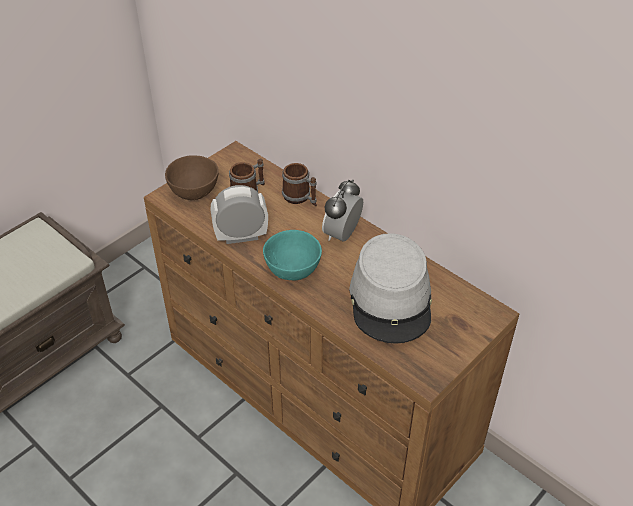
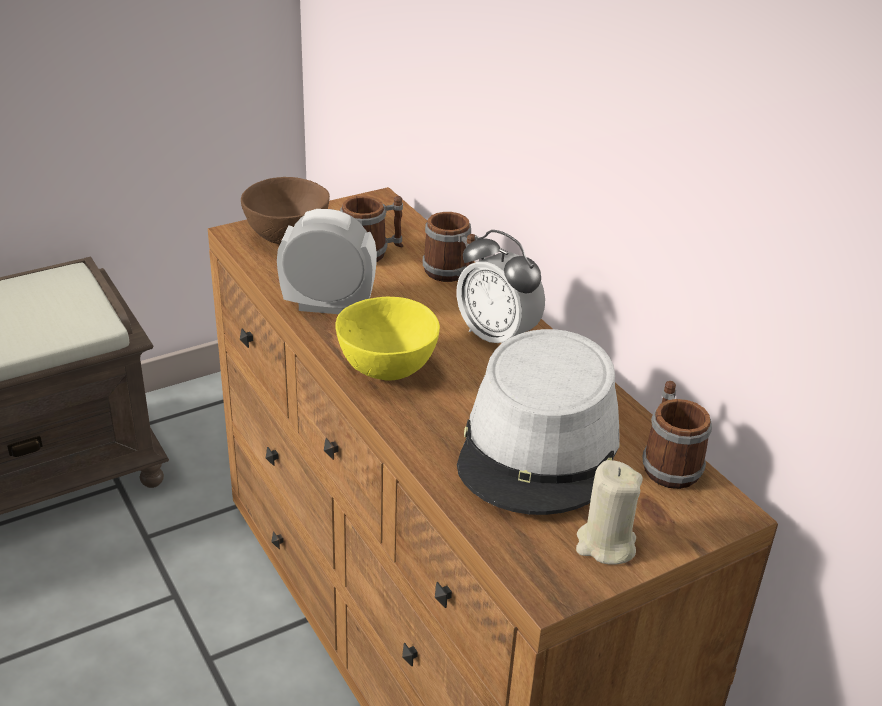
camera: 15 degrees right, 10 degrees down
(293, 272) = (387, 370): turquoise bowl -> yellow bowl
(342, 234) = (497, 336): alarm clock -> alarm clock turned 90 degrees counterclockwise
(444, 348) = (605, 545): none -> beige candle
(457, 292) = (668, 463): none -> mug

